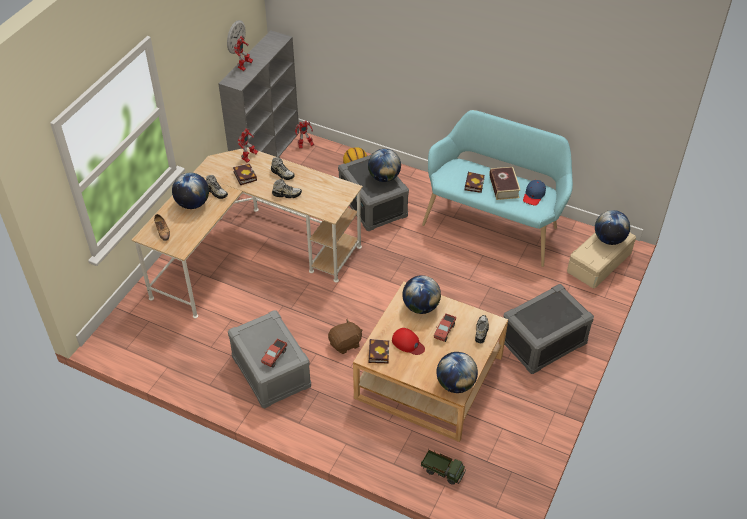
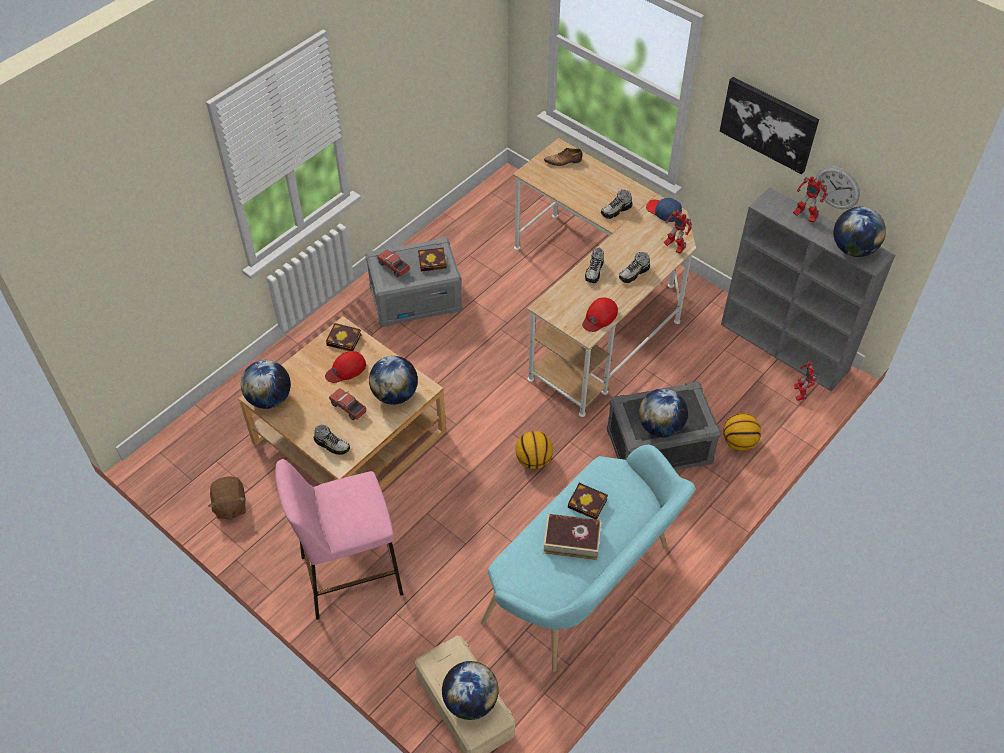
camera: 105 degrees right, 5 degrees up
(193, 204) = (601, 189): globe -> globe (853, 249)
(199, 50) = (769, 124): none -> picture
(244, 175) = (640, 238): book -> book (433, 261)
(331, 185) = (599, 317): none -> red cap
(345, 344) = (428, 369): brown plush toy -> brown plush toy (230, 506)
(408, 265) = (533, 460): none -> basketball
(442, 471) = (224, 417): toy truck -> none
(534, 195) = (542, 575): blue cap -> blue cap (663, 212)
(543, 342) = (350, 575): grey storage box -> pink stool

